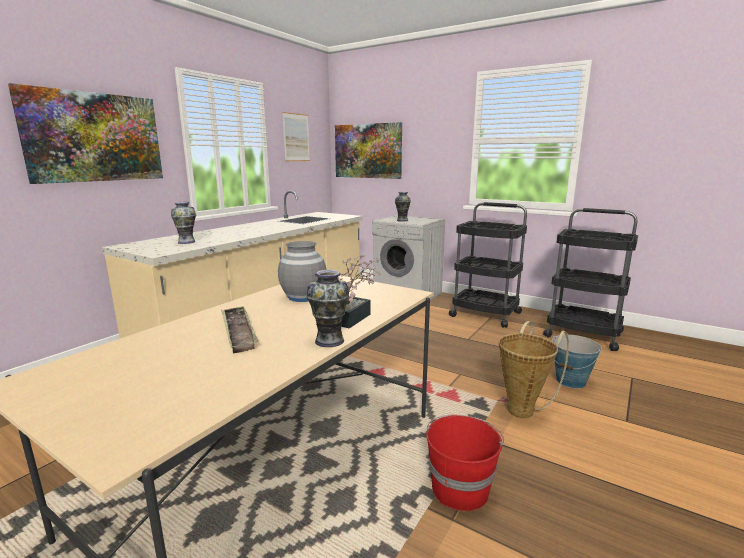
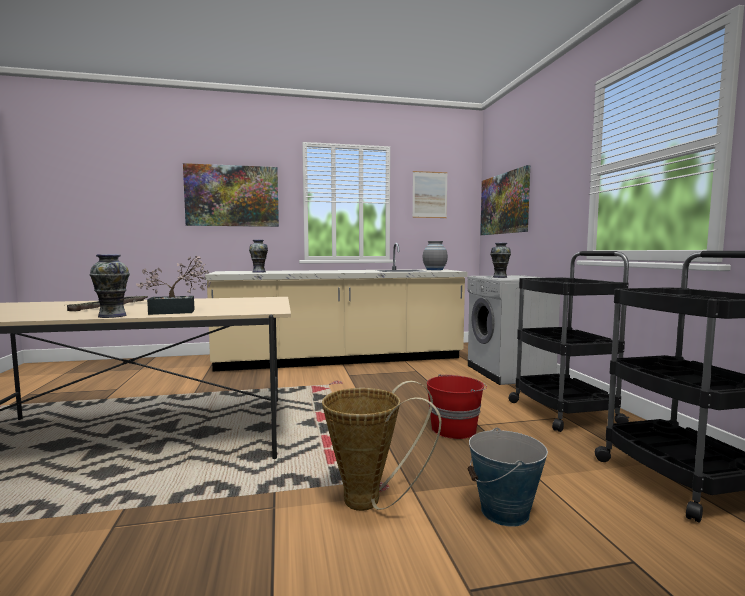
camera: 45 degrees right, 10 degrees down
(303, 297) = (210, 302): grey vase -> grey vase (434, 269)
(459, 488) = (168, 514): red bucket -> red bucket (454, 429)

